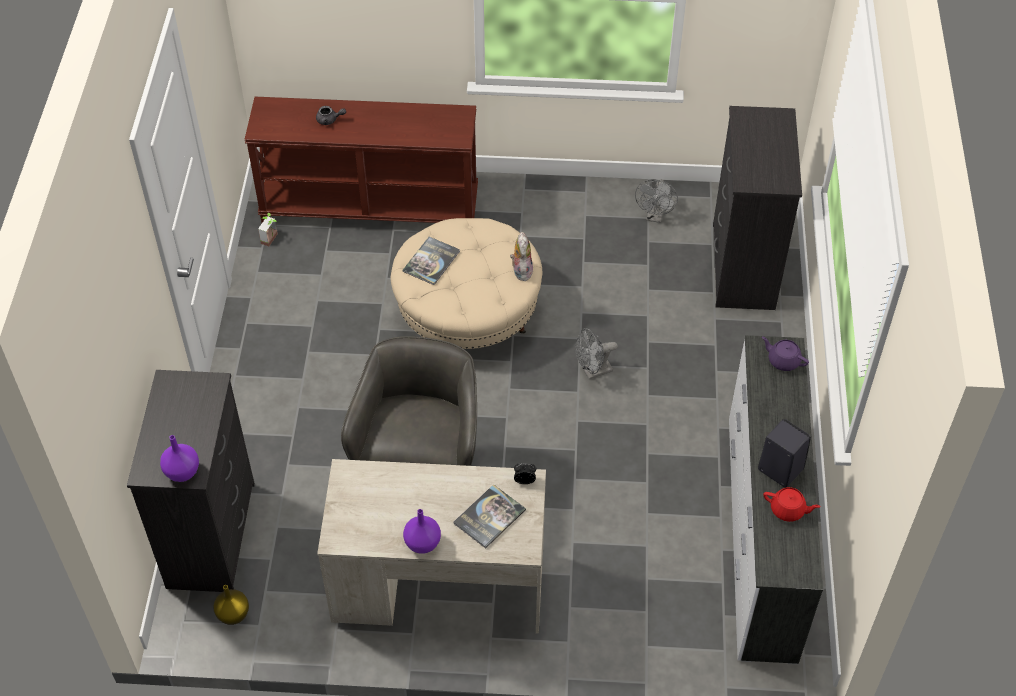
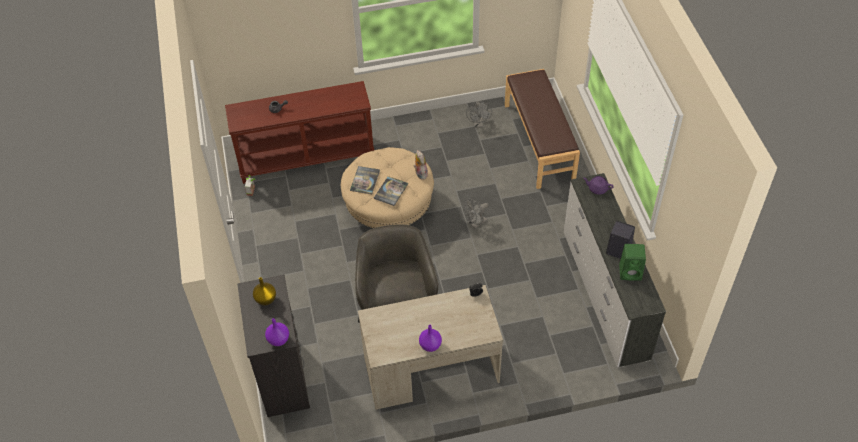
camera: 15 degrees left, 0 degrees up
(232, 615) = (314, 421): yellow vase -> yellow vase (265, 300)
(489, 517) = (463, 320): book -> book (391, 191)
(742, 267) = (539, 142): black dresser -> brown bench
(788, 510) = (631, 272): red teapot -> green speaker

